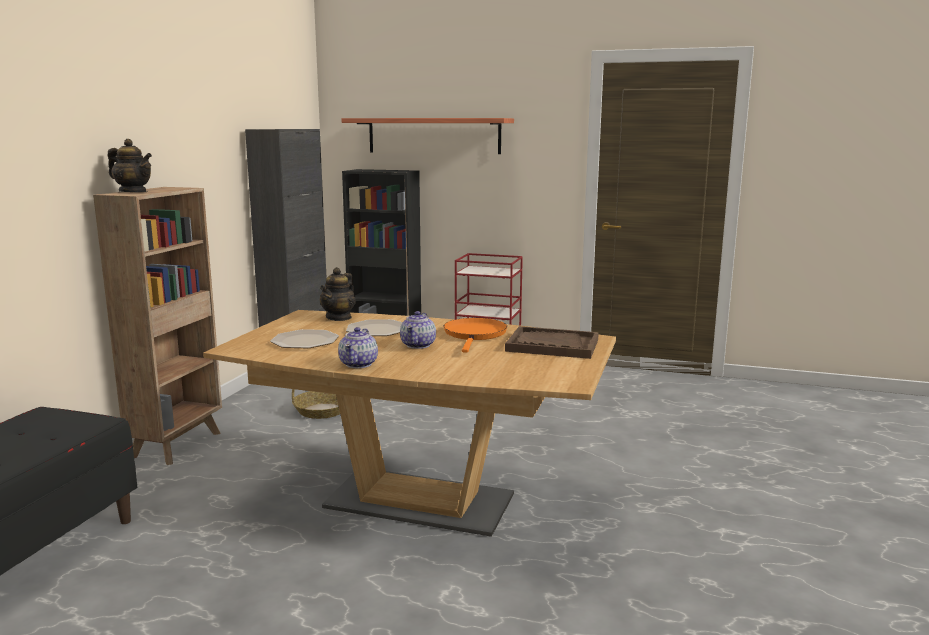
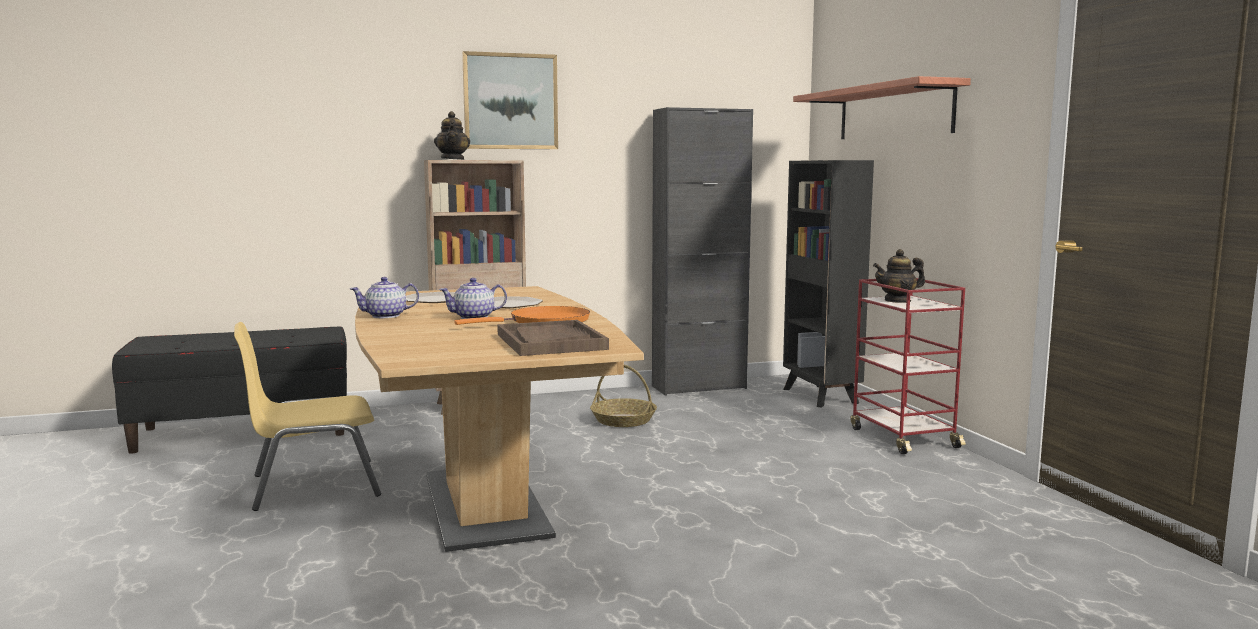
camera: 55 degrees right, 5 degrees down
(149, 124) = (510, 101): none -> picture
(257, 563) = (313, 485): none -> yellow chair
(339, 318) = (529, 294): teapot -> teapot (898, 300)

